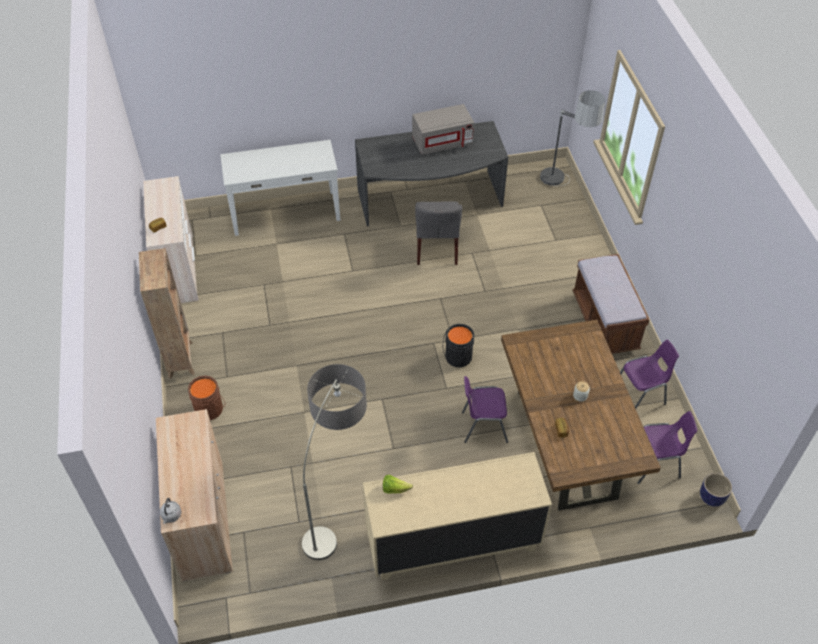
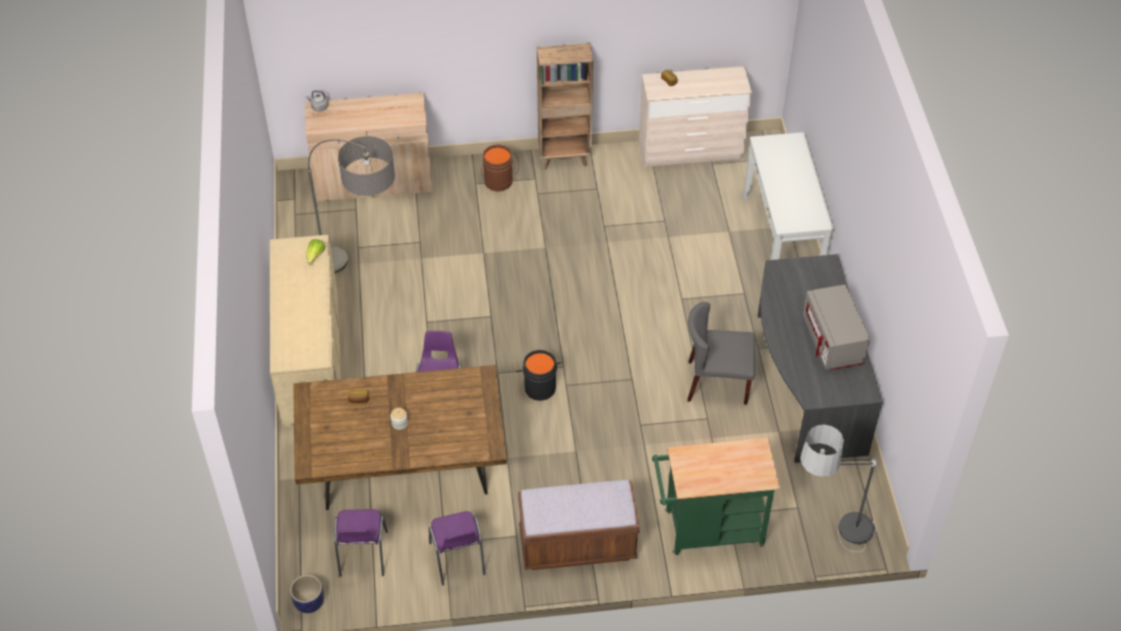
camera: 95 degrees right, 0 degrees up
(571, 250) = (707, 530): none -> green cart

